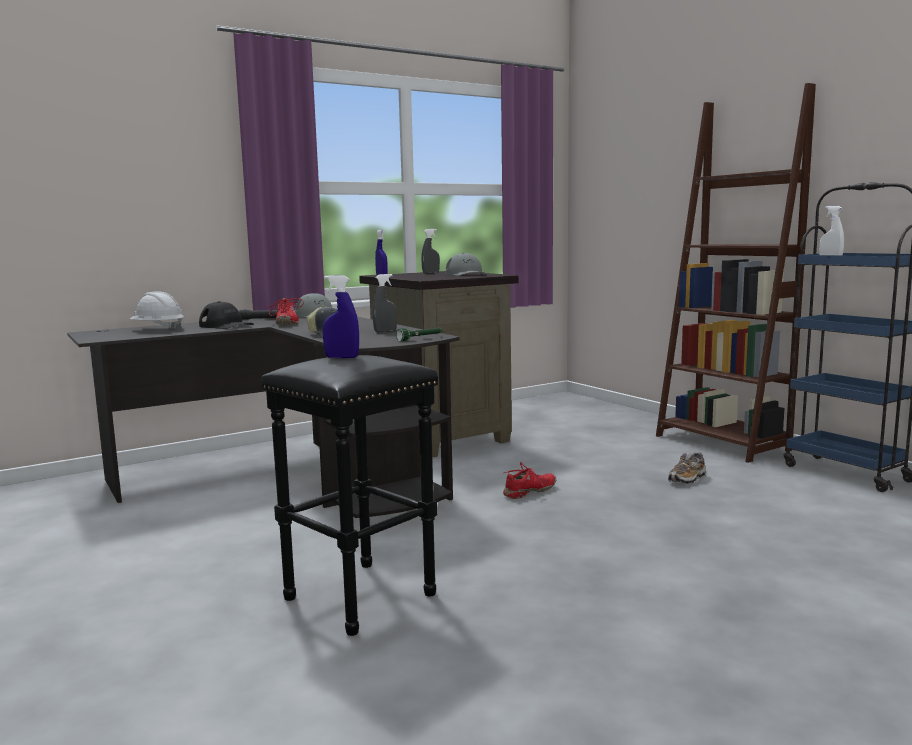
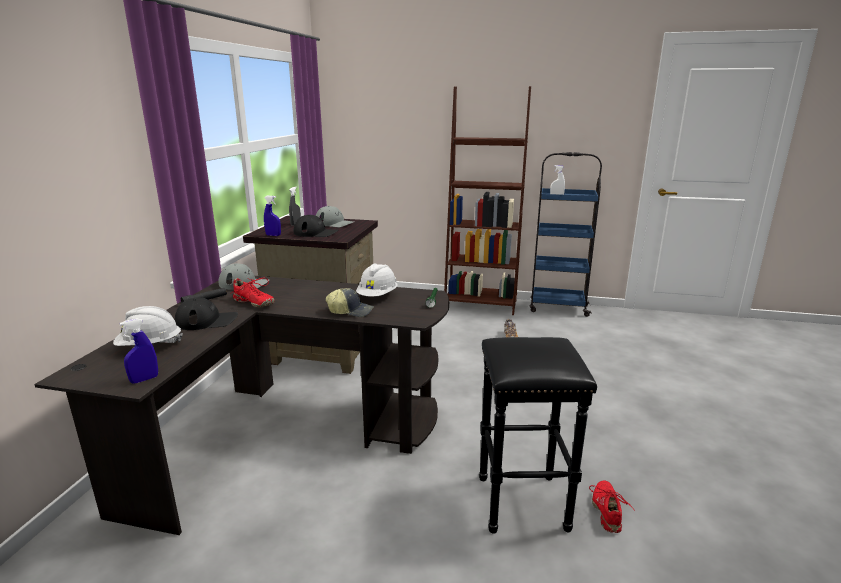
camera: 45 degrees left, 10 degrees up
(342, 357) = (534, 350): blue spray bottle -> blue spray bottle (144, 379)
(385, 331) = (377, 296): grey spray bottle -> white hard hat
(421, 276) = (316, 233): none -> black cap
(530, 492) = (459, 377): red shoe -> red shoe (607, 511)

